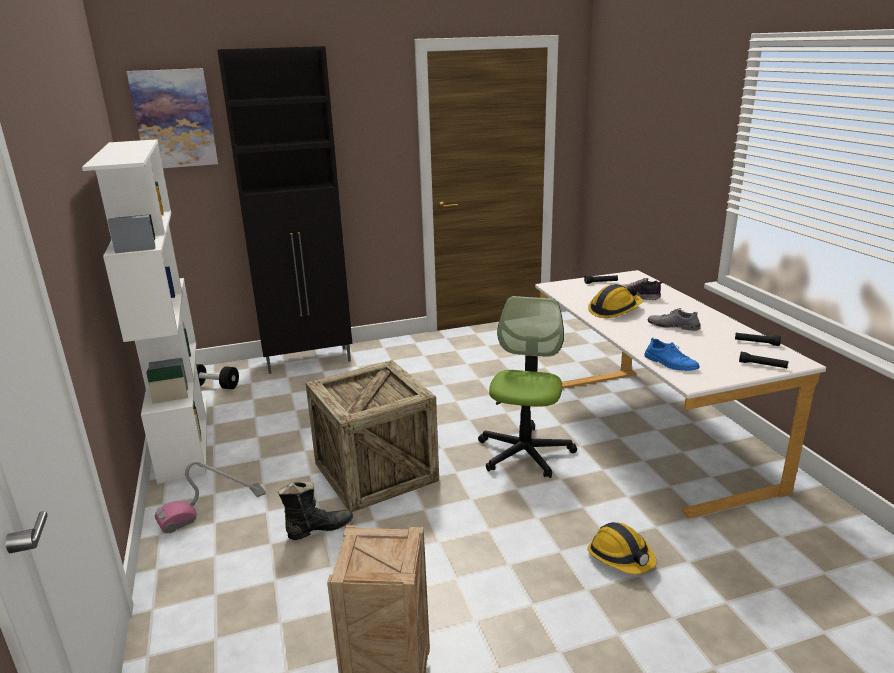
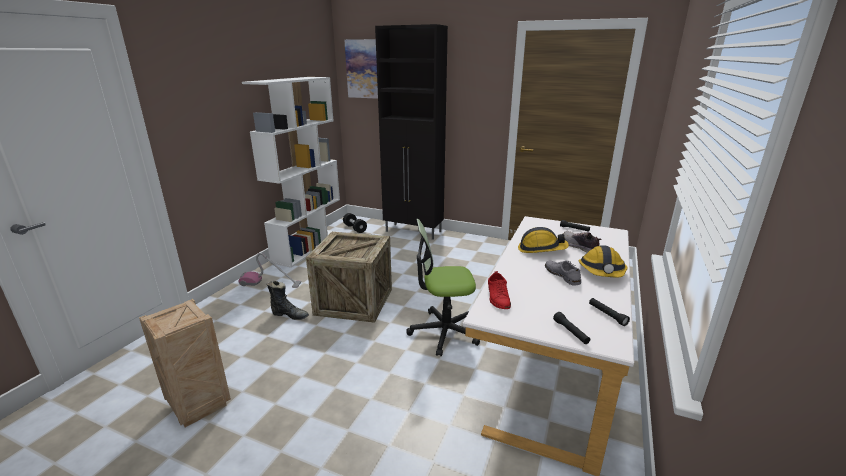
camera: 40 degrees right, 0 degrees up
(525, 453) = (444, 332): office chair -> office chair turned 150 degrees counterclockwise
(621, 557) = (396, 427): hard hat -> hard hat (602, 272)
(670, 363) = (498, 297): blue shoe -> red shoe

